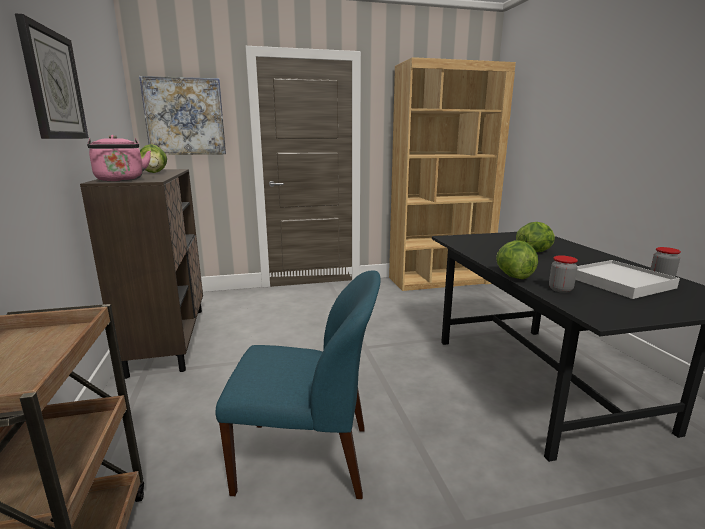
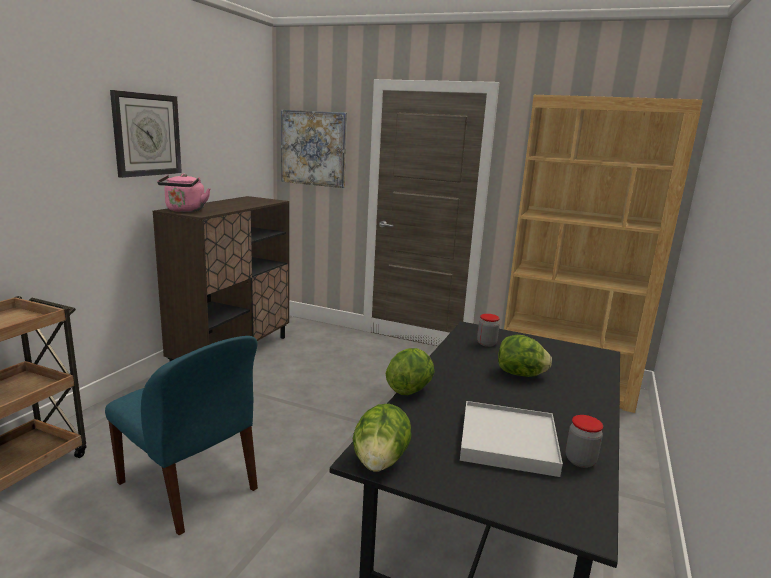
camera: 35 degrees right, 0 degrees up
(154, 173) = (241, 203): lettuce -> lettuce (380, 461)
(560, 289) = (414, 419): jar -> jar (486, 343)

